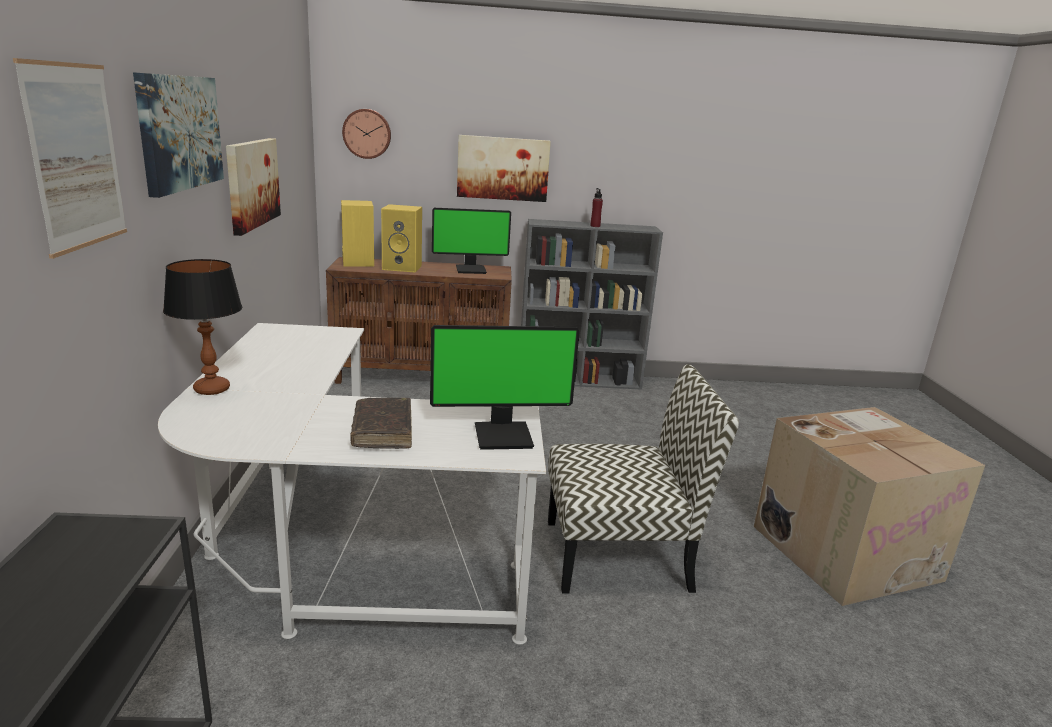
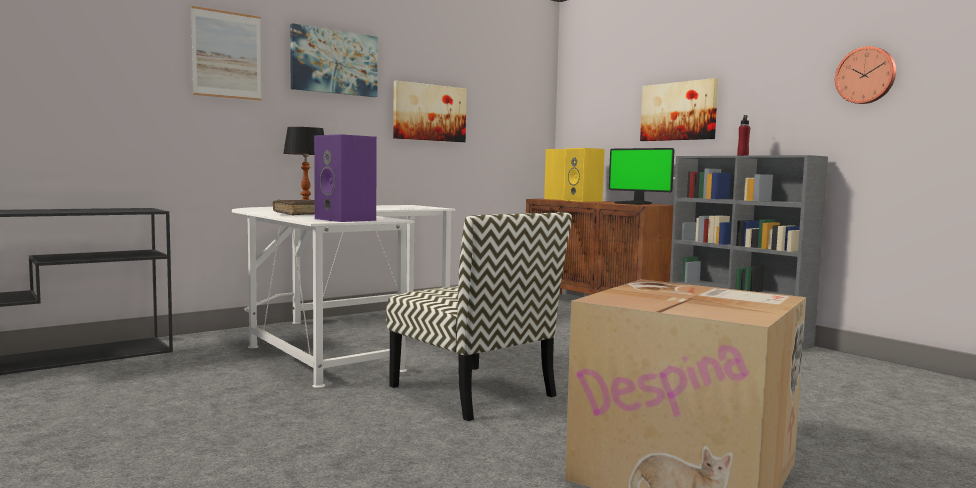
camera: 55 degrees right, 15 degrees down
(367, 133) = (585, 97): wall clock -> wall clock (866, 75)
(504, 435) = (347, 219): monitor -> purple speaker

